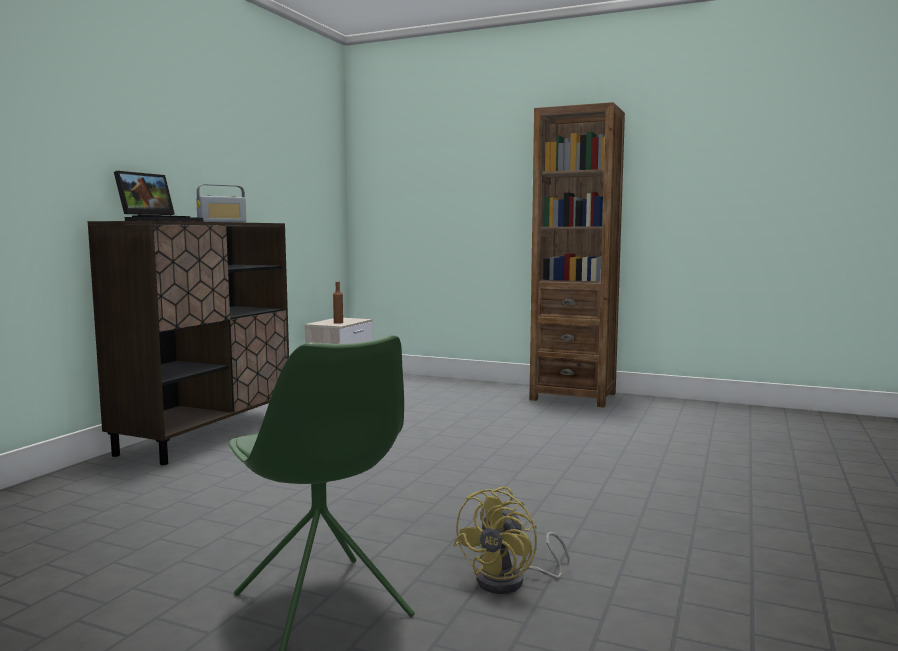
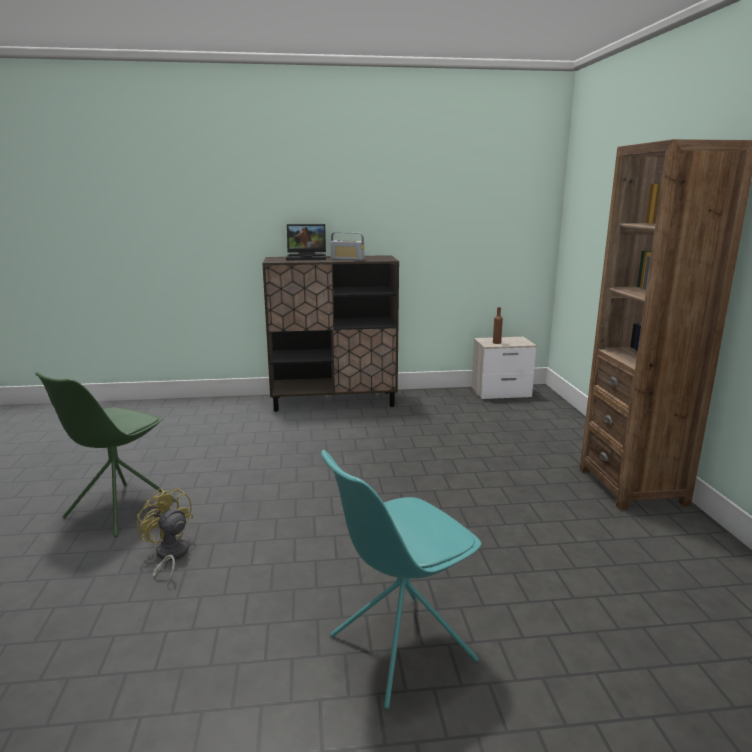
camera: 60 degrees right, 10 degrees up
(511, 582) = (169, 556): yellow fan -> yellow fan turned 45 degrees clockwise
(752, 504) = (399, 649): none -> turquoise chair

